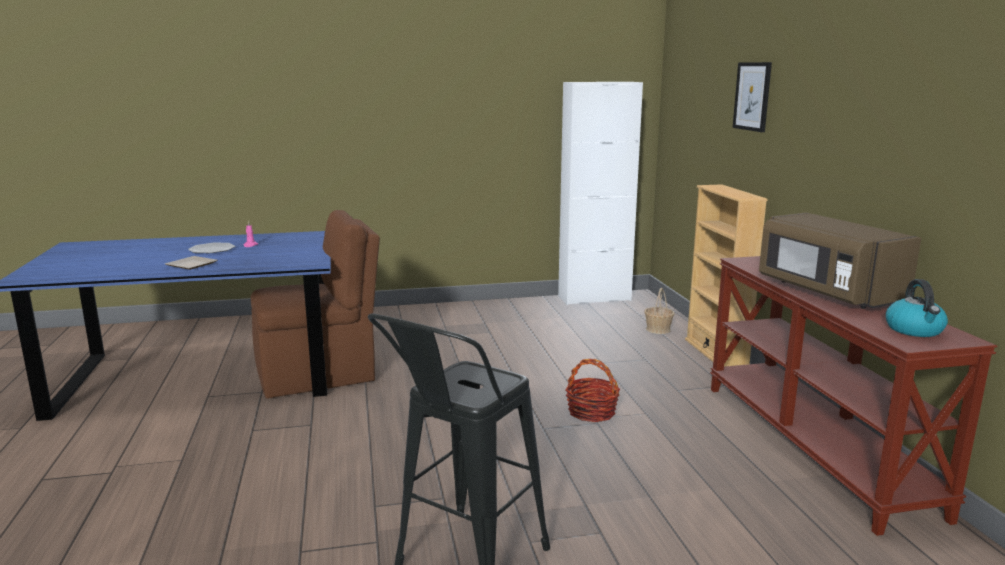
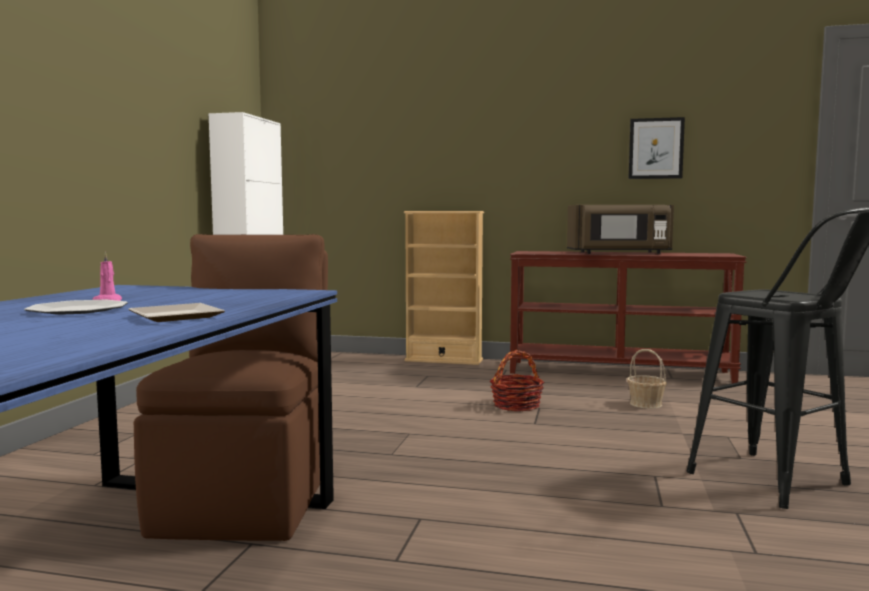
camera: 65 degrees left, 10 degrees down
(658, 329) = (370, 362): basket -> basket (646, 404)
(752, 96) = (439, 132): picture -> picture (656, 148)
(915, 330) = (705, 254): kettle -> none

